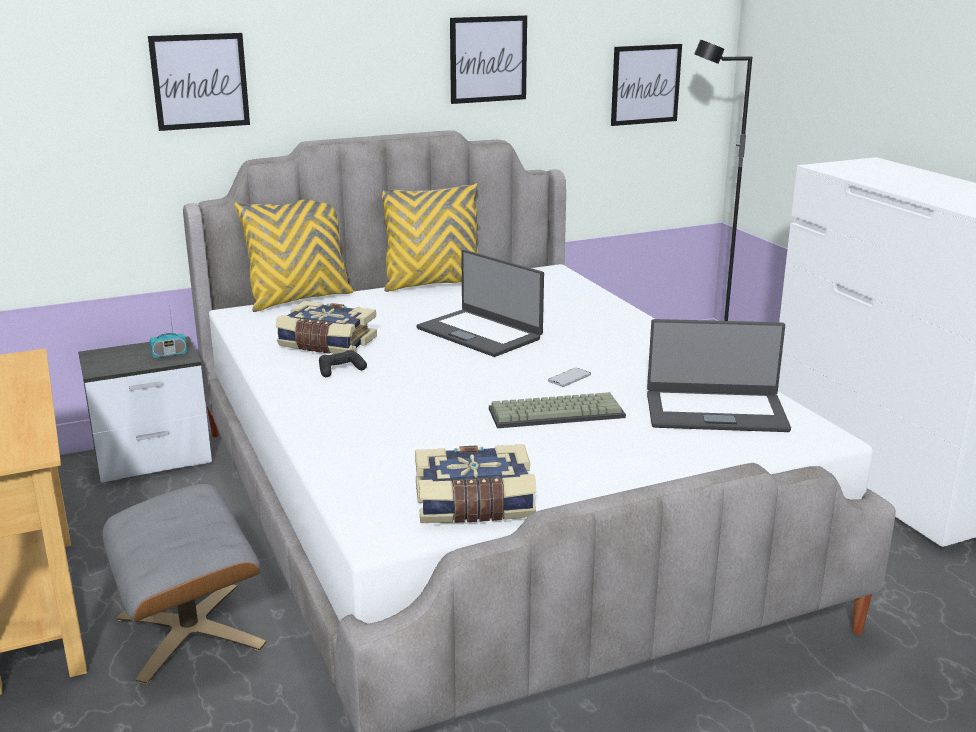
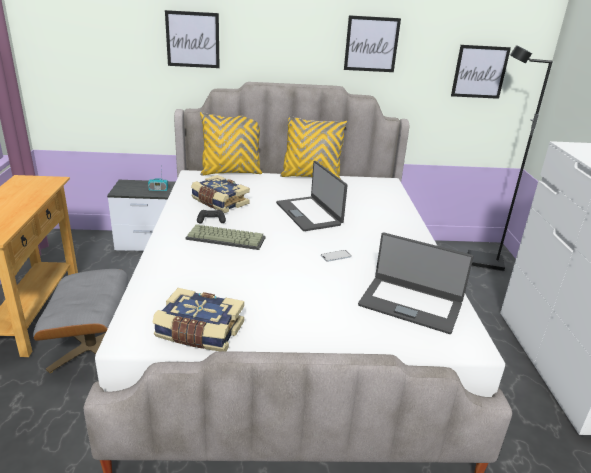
camera: 20 degrees right, 5 degrees up
(557, 412) = (307, 278): keyboard -> keyboard (227, 238)

